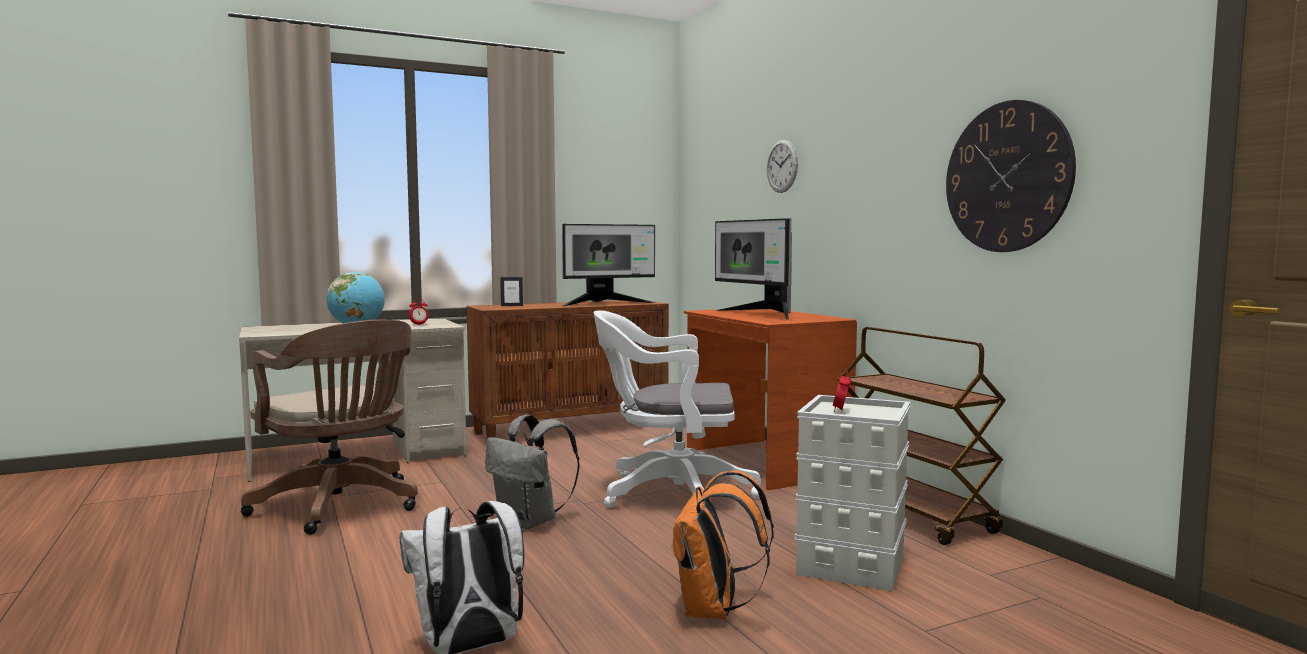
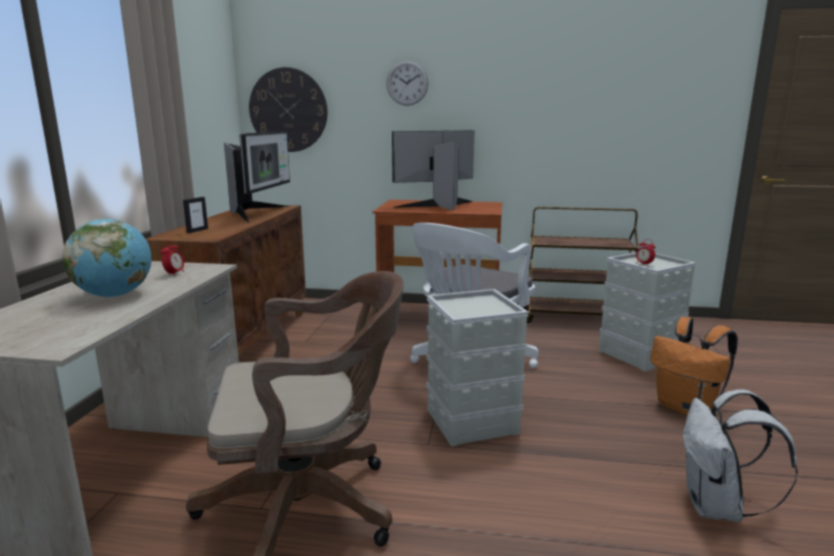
camera: 55 degrees left, 10 degrees up
(530, 522) = (472, 421): grey backpack -> grey storage box
(762, 314) = (439, 206): monitor -> monitor turned 150 degrees clockwise
(1007, 177) = (632, 108): wall clock -> wall clock (288, 110)

